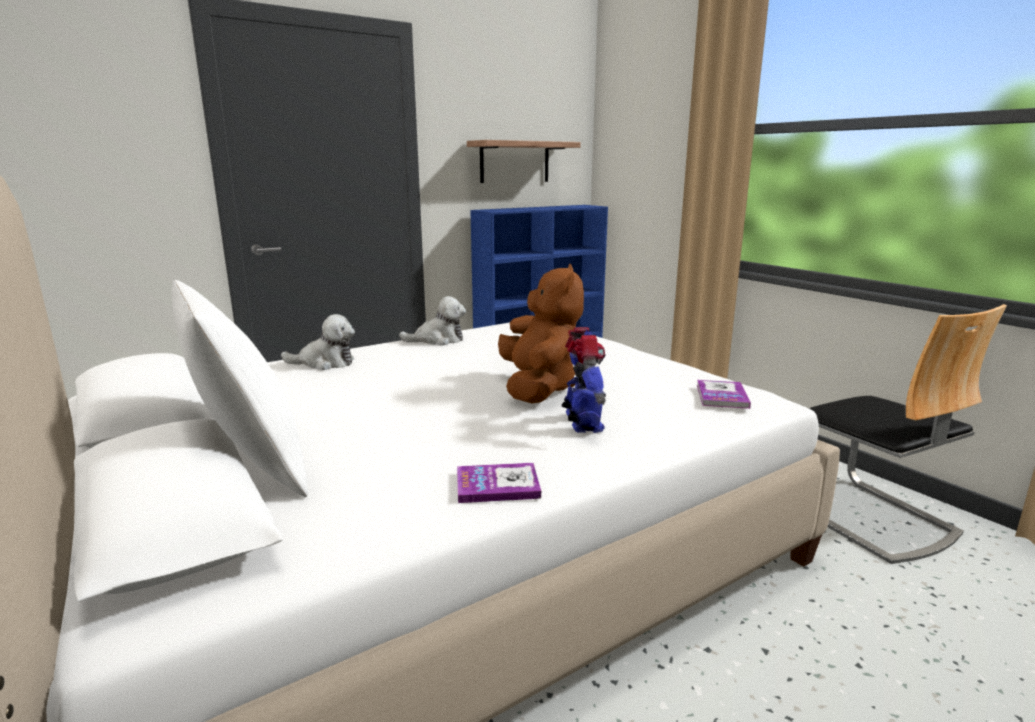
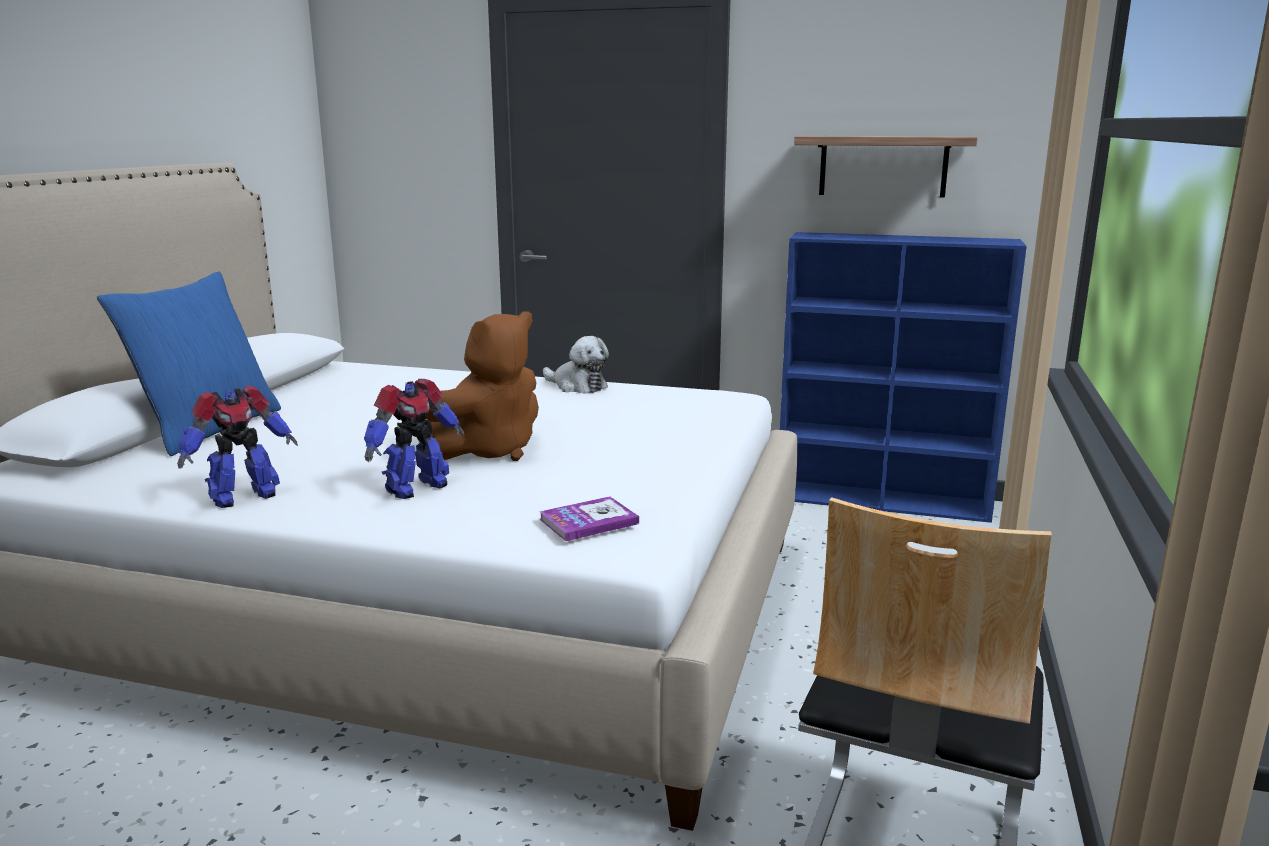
camera: 50 degrees right, 0 degrees up
(250, 465) = (208, 429): white pillow -> blue pillow
(325, 363) = (442, 379): plush toy -> none
(497, 485) = (242, 496): book -> toy robot

